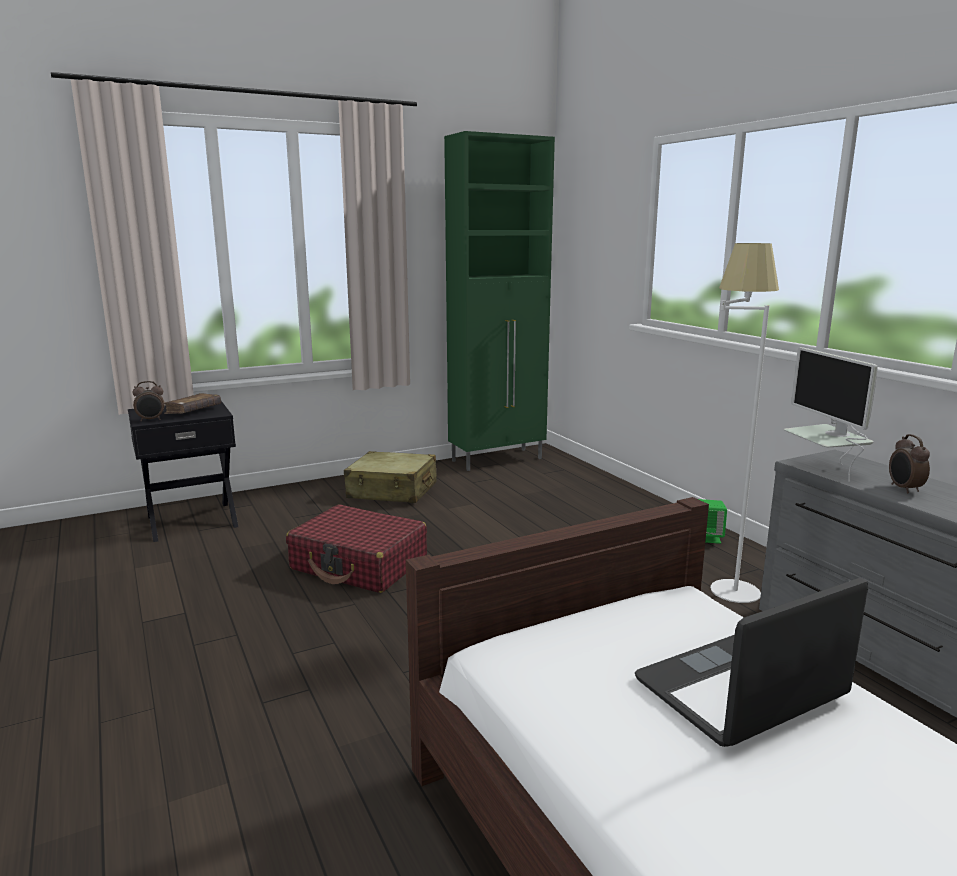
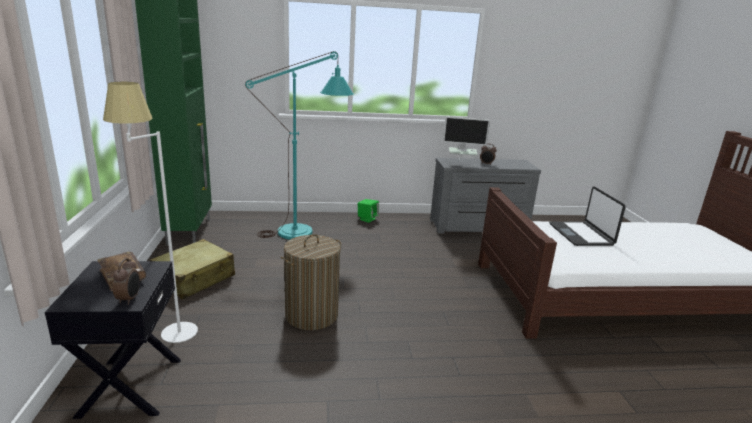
camera: 70 degrees left, 5 degrees up
(359, 564) = (311, 315): red suitcase -> laundry basket
(585, 509) = (305, 232): none -> turquoise floor lamp
(724, 580) = (410, 230): white floor lamp -> white floor lamp (165, 329)

